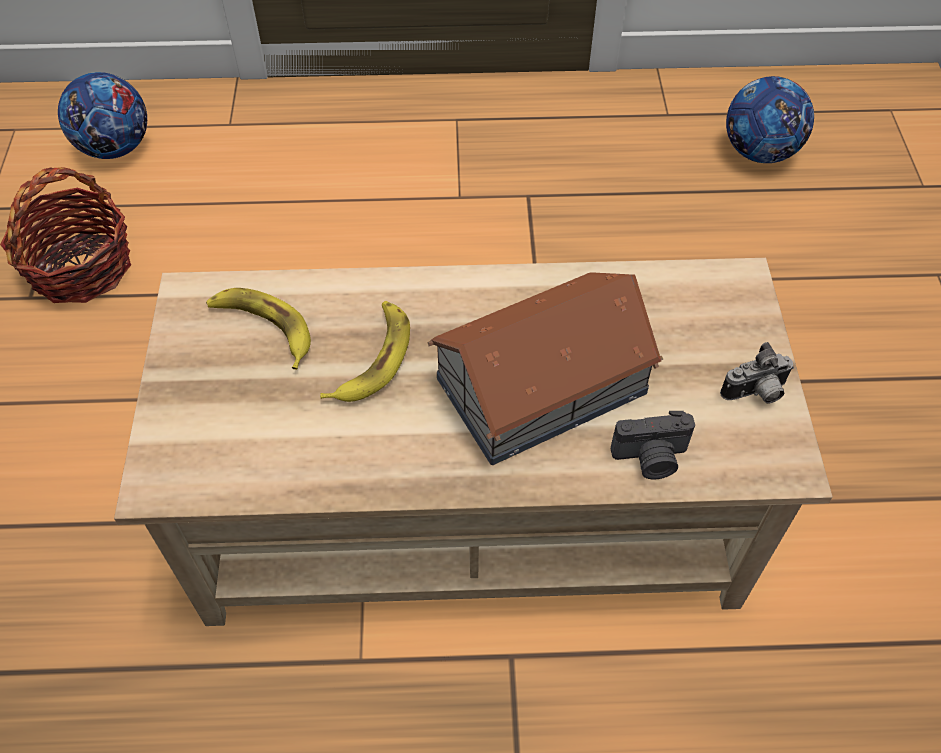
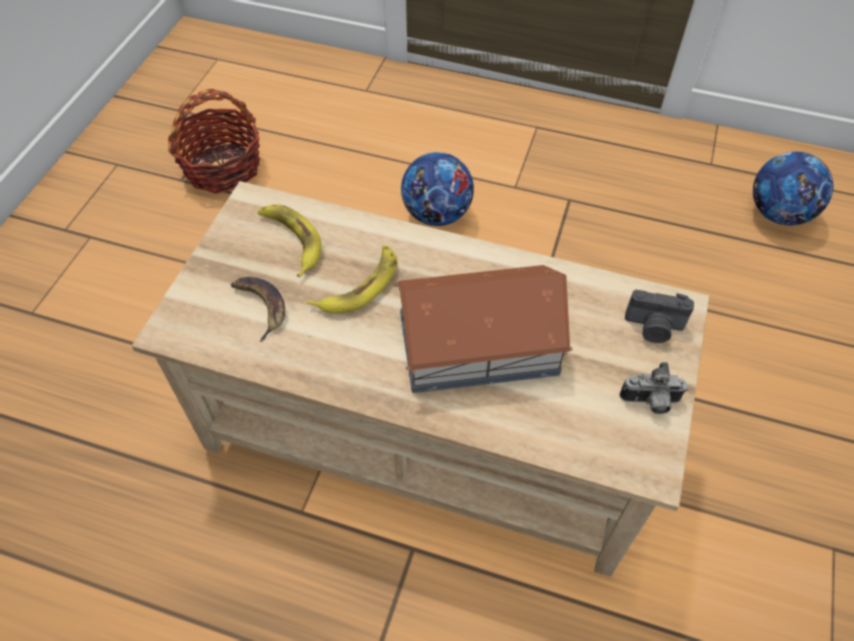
camera: 20 degrees right, 0 degrees up
(115, 148) = (279, 88): football -> football (437, 214)
(261, 420) = (260, 306): none -> banana
(651, 459) = (539, 427): camera -> camera (653, 327)

